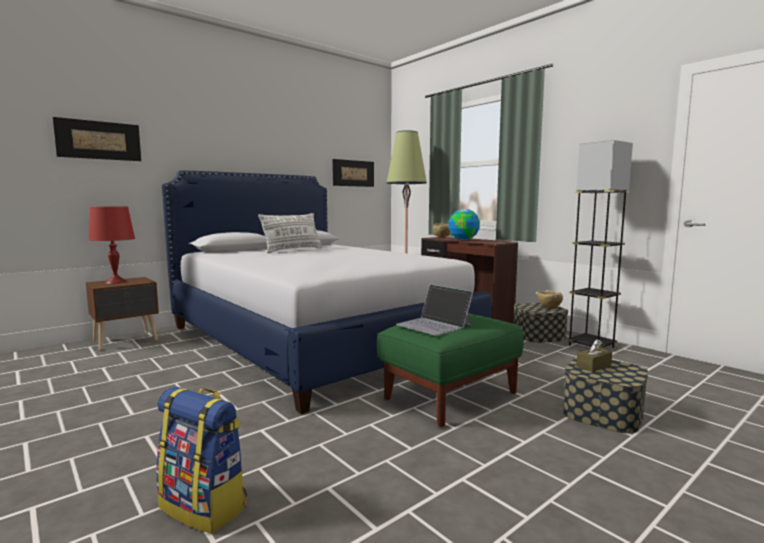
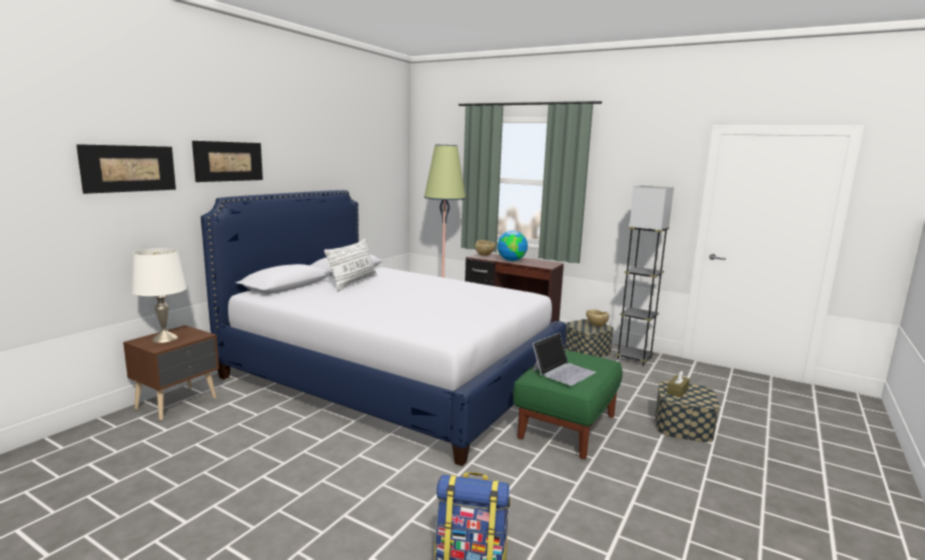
camera: 20 degrees left, 5 degrees up
(115, 282) = (164, 339): red table lamp -> white table lamp
(353, 173) = (378, 181): picture -> picture (229, 161)
(434, 325) = (563, 371): laptop -> laptop turned 75 degrees counterclockwise

